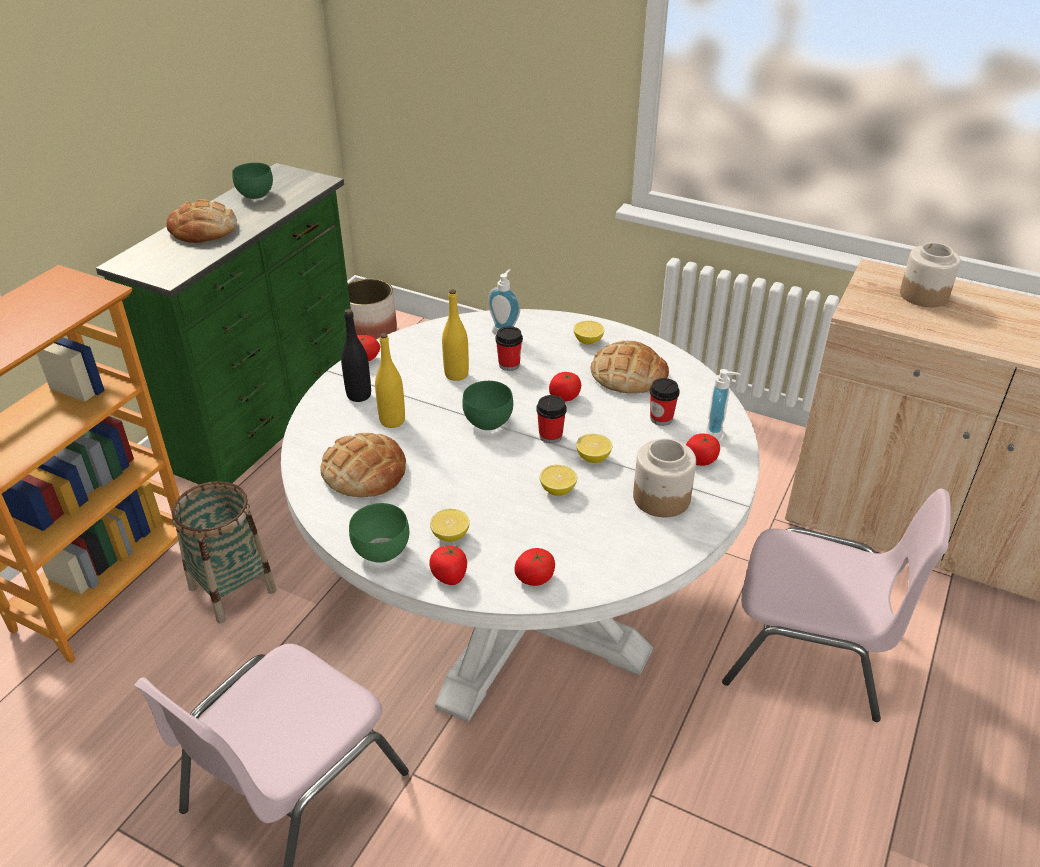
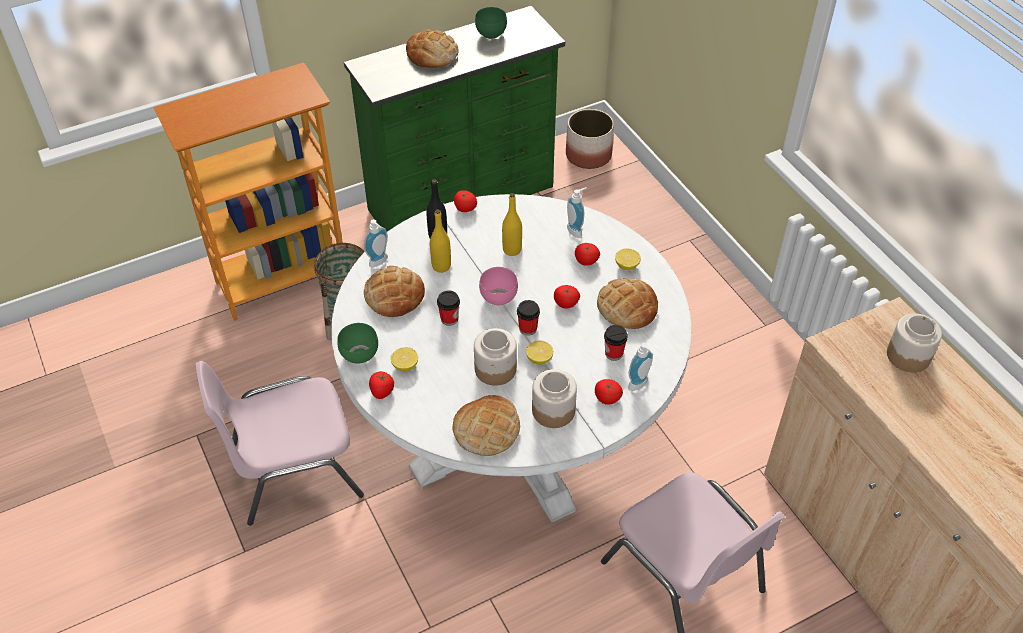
camera: 35 degrees right, 10 degrees up
(313, 447) = (380, 262): none -> soap dispenser
(489, 421) = (500, 297): green bowl -> pink bowl
(509, 364) = (553, 259): cup -> cup (449, 319)
(534, 578) = (426, 420): tomato -> tomato (586, 261)
(557, 490) = (495, 369): lemon -> jar
(612, 552) = (486, 429): none -> bread

